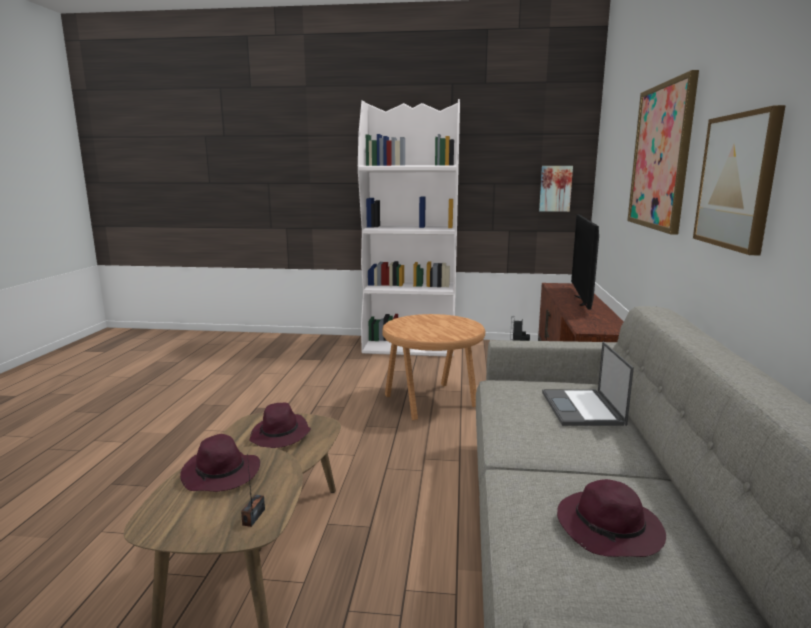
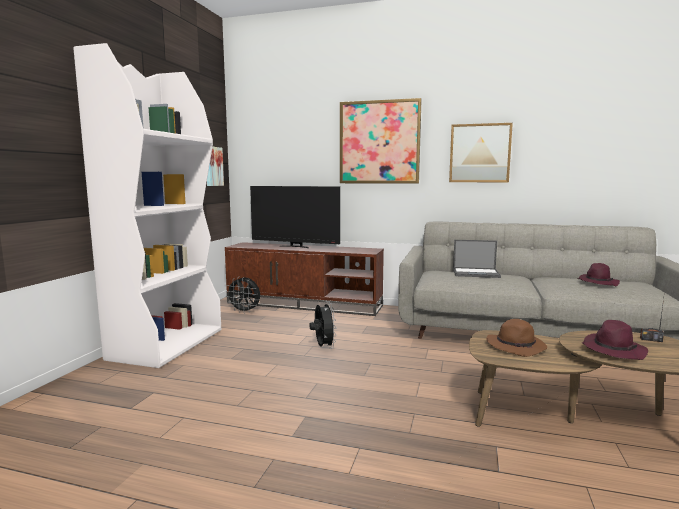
camera: 80 degrees left, 5 degrees down
(280, 435) = (516, 346): purple hat -> brown hat
(432, 401) = (323, 347): brown side table -> black fan

